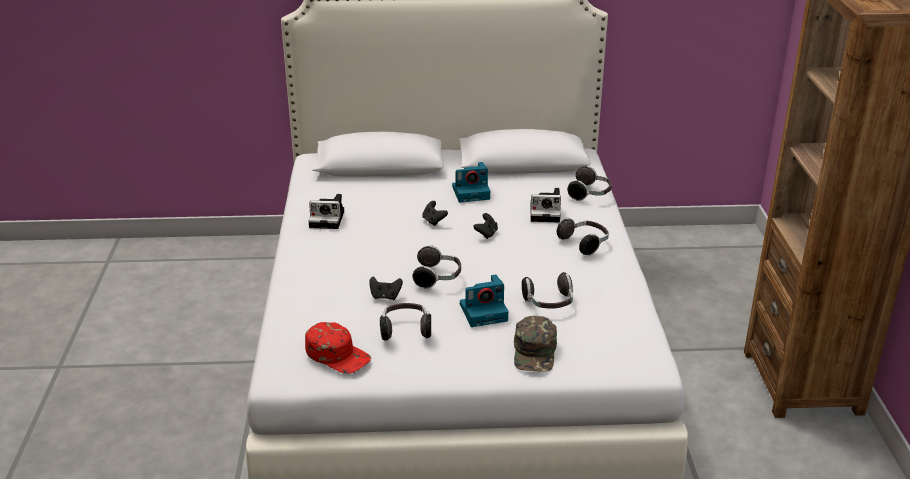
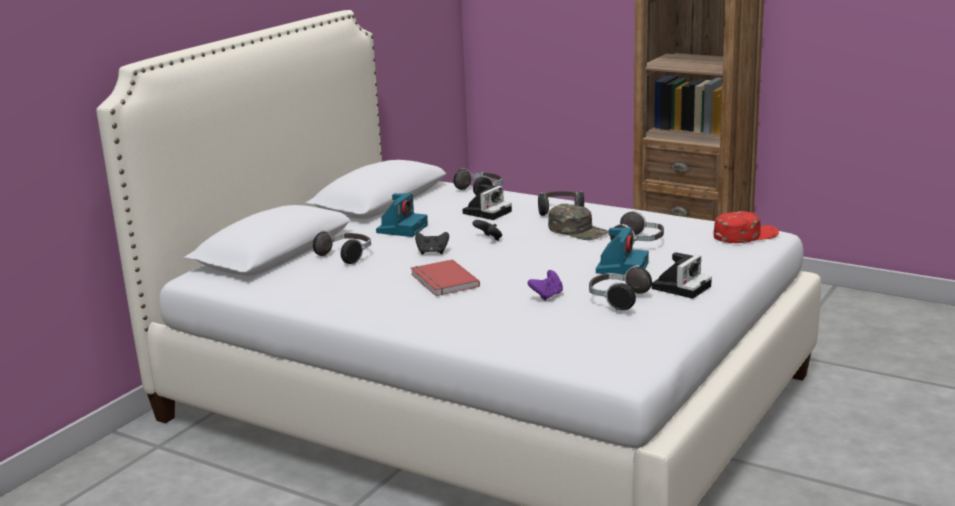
camera: 55 degrees left, 10 degrees down
(328, 219) = (347, 294): camera -> camera (681, 286)
(338, 354) = (625, 335): red cap -> red cap (745, 235)
(381, 245) = (442, 281): none -> red book
(385, 297) = (547, 296): black game controller -> purple game controller
(438, 277) = (542, 270): headphones -> headphones (346, 256)
(535, 352) = (708, 263): green cap -> green cap (578, 230)

